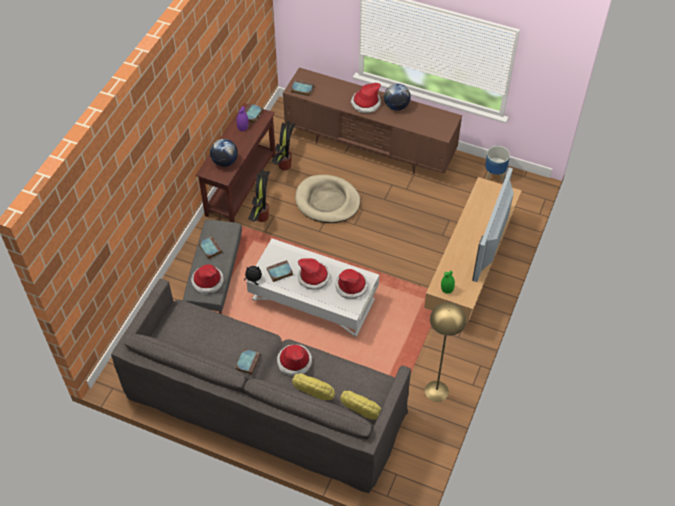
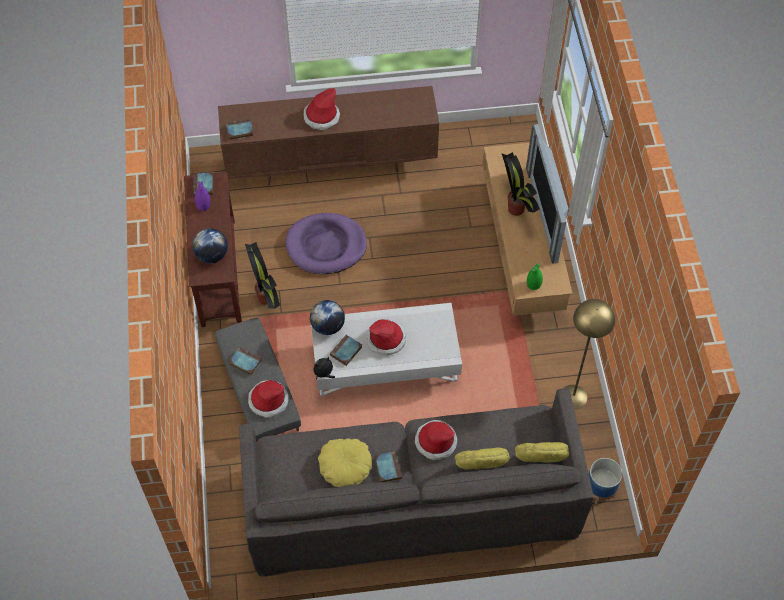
camera: 30 degrees left, 5 degrees up
(219, 346) = (345, 467): none -> yellow pillow
(285, 165) = (251, 226): potted plant -> potted plant (515, 208)
(327, 201) = (326, 246): beige dog bed -> purple dog bed
(351, 286) = (432, 329): hat -> none
(396, 106) = (357, 106): globe -> globe (328, 326)
(494, 174) = (480, 135): planter -> planter (599, 490)

